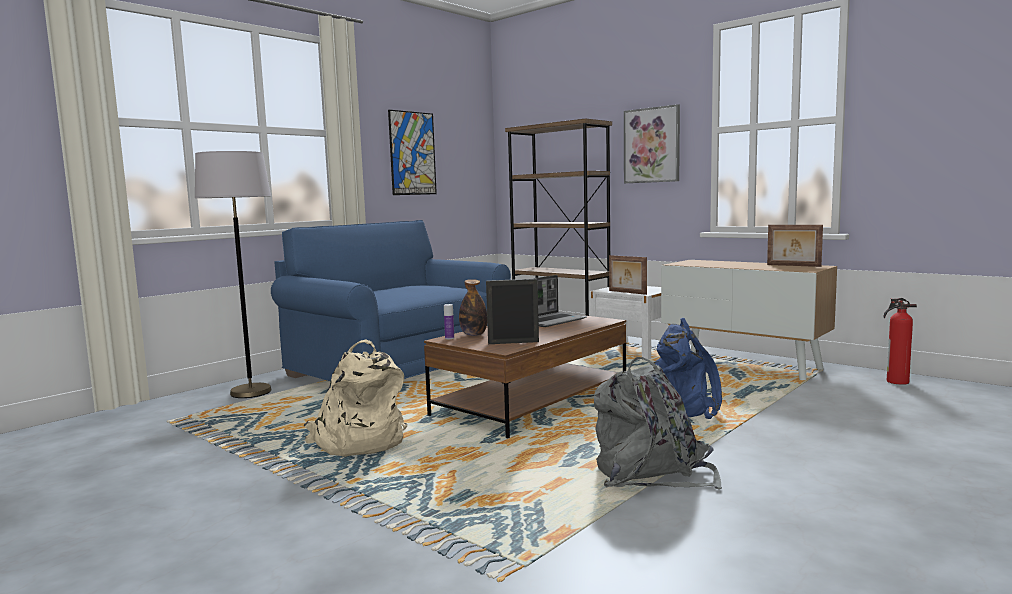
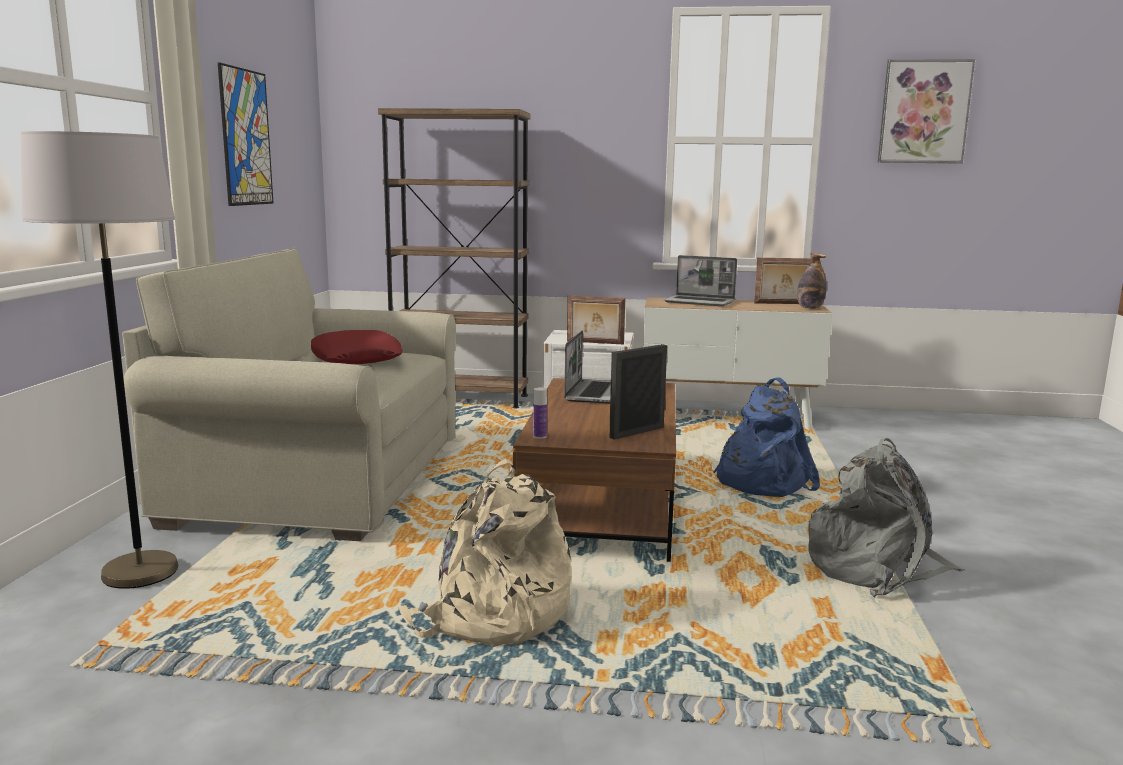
camera: 35 degrees left, 5 degrees up
(399, 366) = (322, 481): blue sofa -> beige sofa
(421, 288) = (356, 358): none -> red pillow
(474, 334) = (556, 426): bottle -> bottle (809, 308)
(652, 145) = (585, 150): picture -> picture (924, 112)
(719, 263) = (700, 302): none -> laptop
(896, 381) = (878, 419): fire extinguisher -> none

